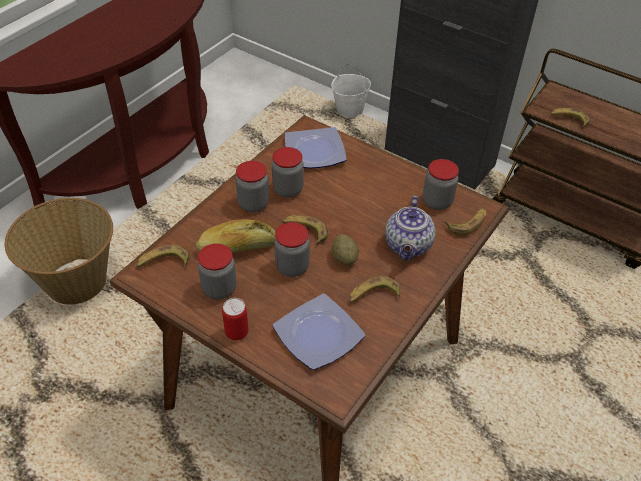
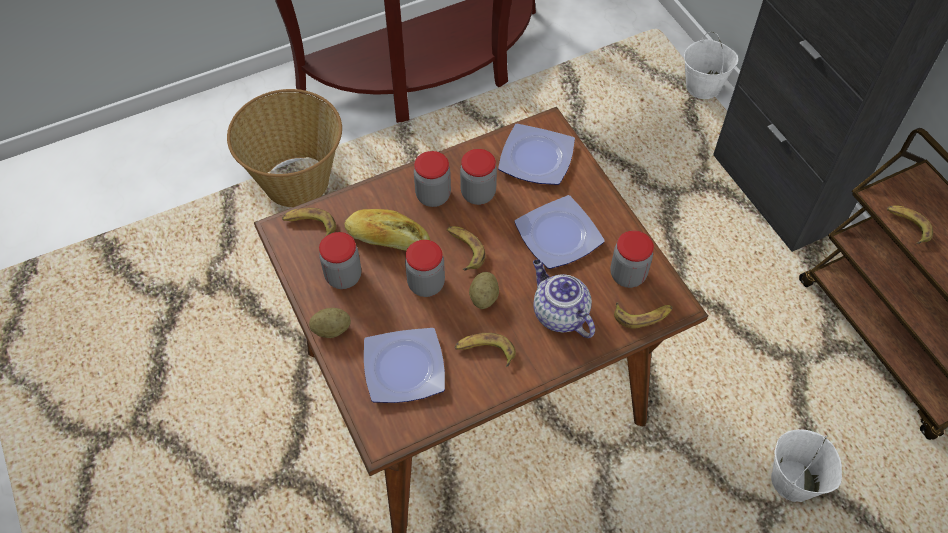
camera: 30 degrees right, 10 degrees up
(236, 332) = (331, 329): can -> potato
(370, 195) = (560, 236): none -> plate
(408, 246) = (559, 313): teapot -> teapot turned 105 degrees clockwise
(576, 333) = (793, 481): none -> white bucket

